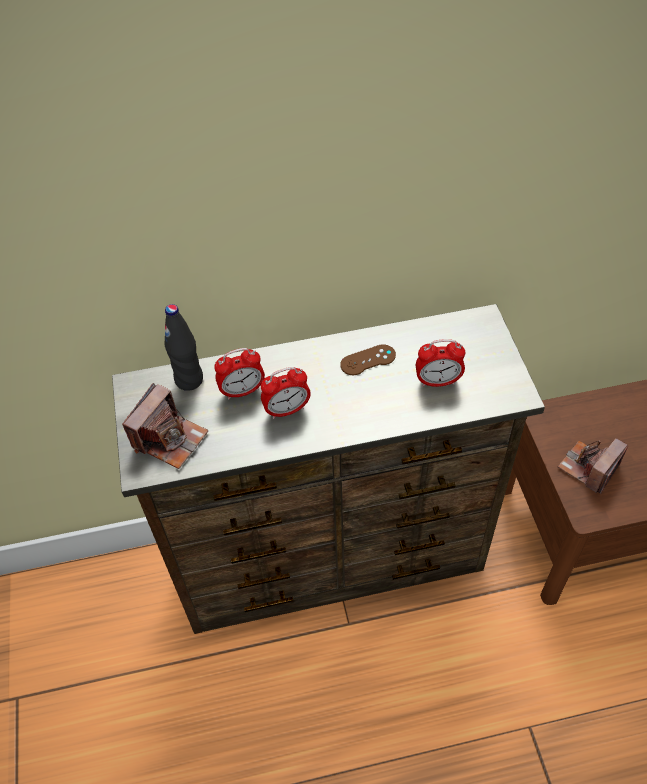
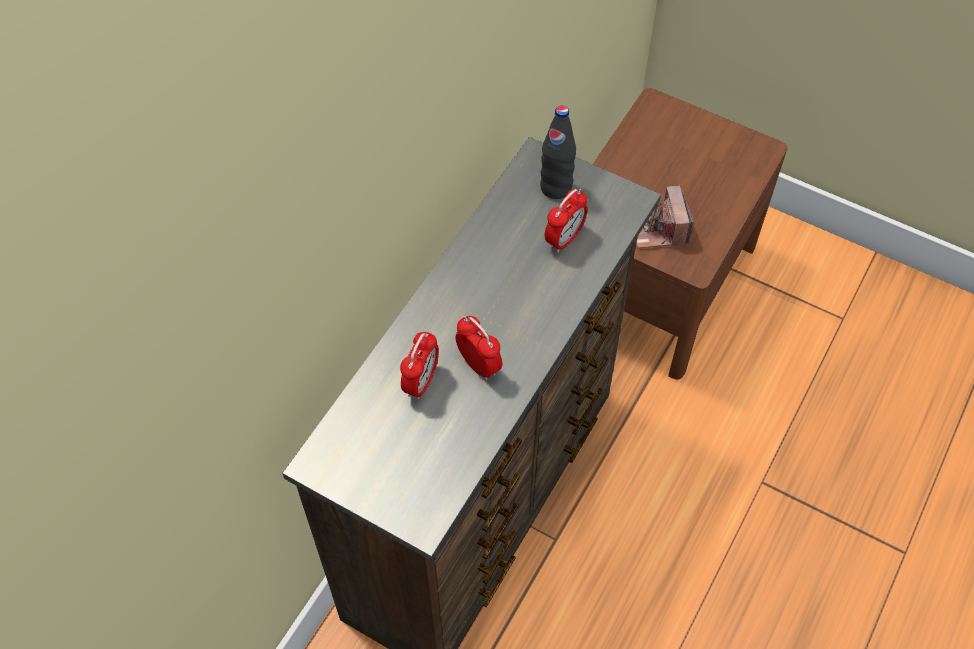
camera: 50 degrees left, 5 degrees up
(169, 438) = (413, 476): camera -> none
(189, 380) = (361, 414): black bottle -> black bottle (556, 187)
(287, 410) = (478, 364): alarm clock -> alarm clock turned 60 degrees counterclockwise
(368, 360) = (489, 267): brown game controller -> none

